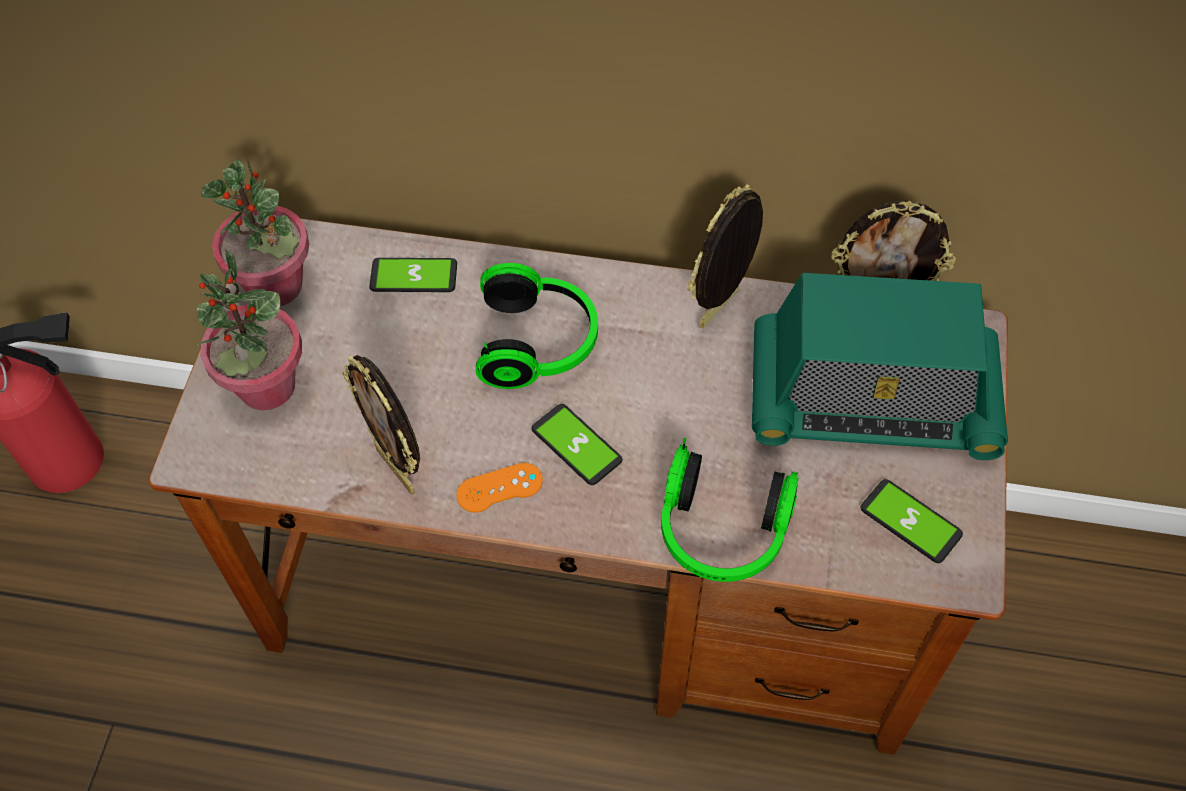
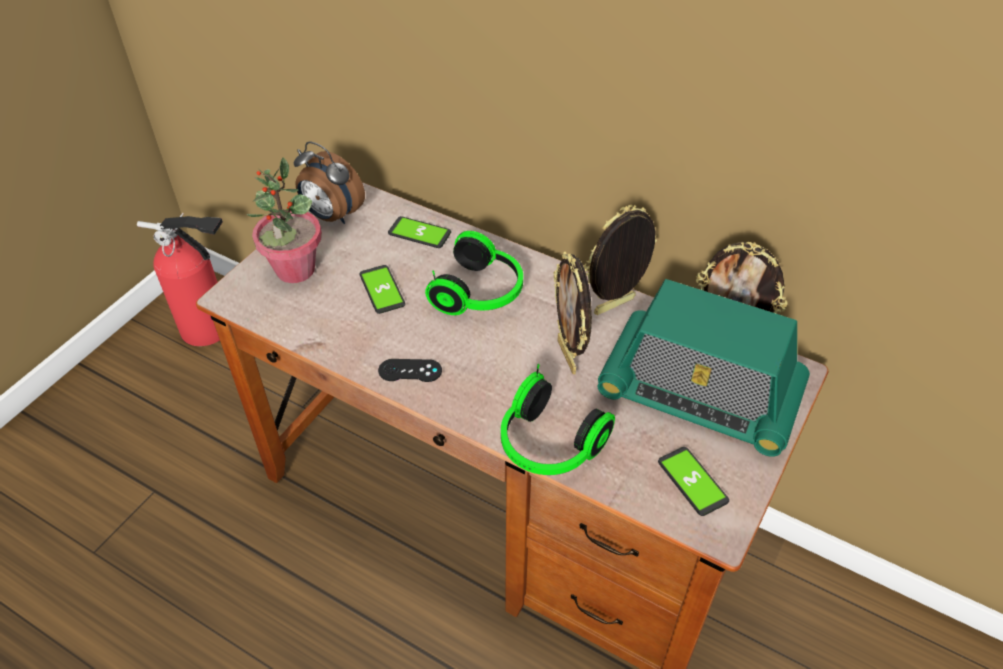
camera: 20 degrees right, 10 degrees down
(276, 286) = (331, 216): potted plant -> alarm clock
(398, 469) = (350, 340): picture frame -> picture frame (568, 356)
(499, 488) = (410, 371): orange game controller -> black game controller
(576, 445) = (474, 360): phone -> phone (382, 290)

